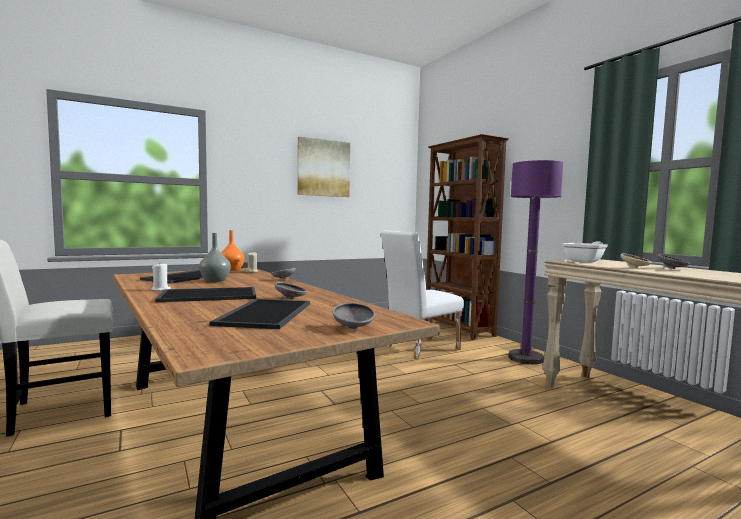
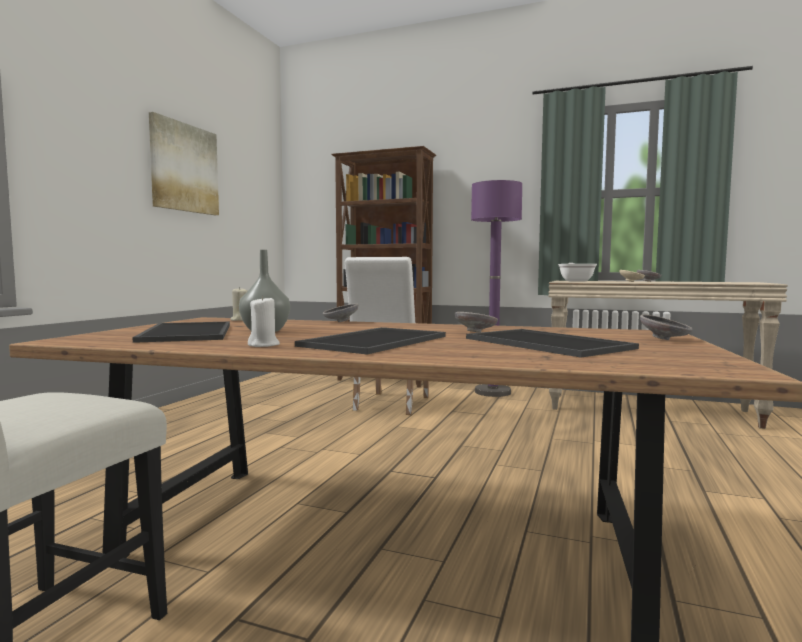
camera: 40 degrees left, 0 degrees up
(232, 270) = (196, 321): orange vase -> none

